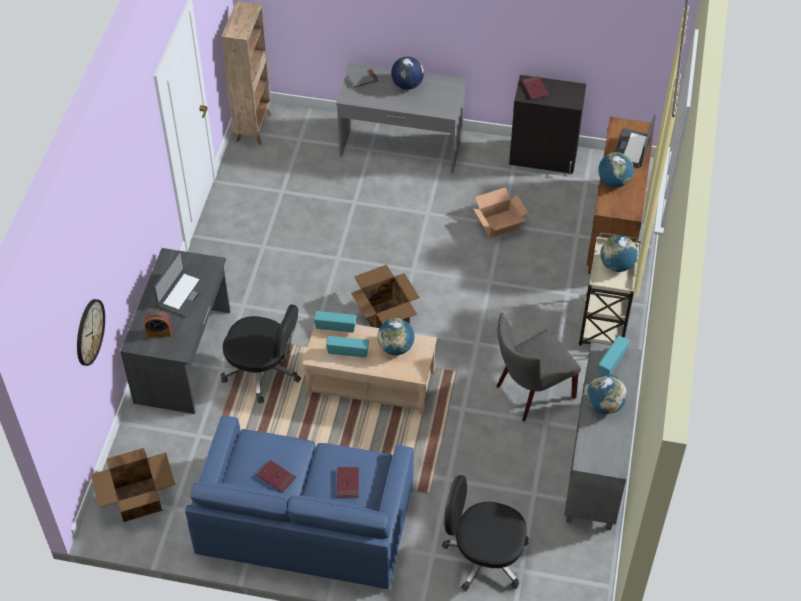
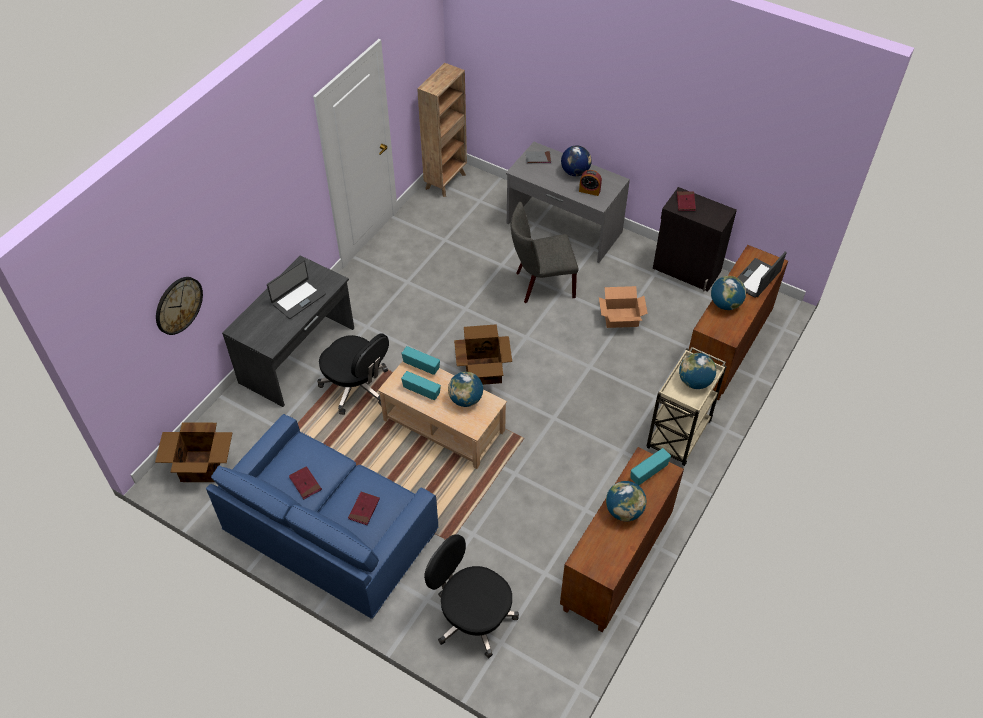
camera: 20 degrees right, 0 degrees up
(159, 332) = (262, 326): alarm clock -> alarm clock (589, 191)
(530, 393) = (583, 478): grey chair -> grey chair (541, 285)
(597, 465) = (616, 565): grey cabinet -> brown cabinet

